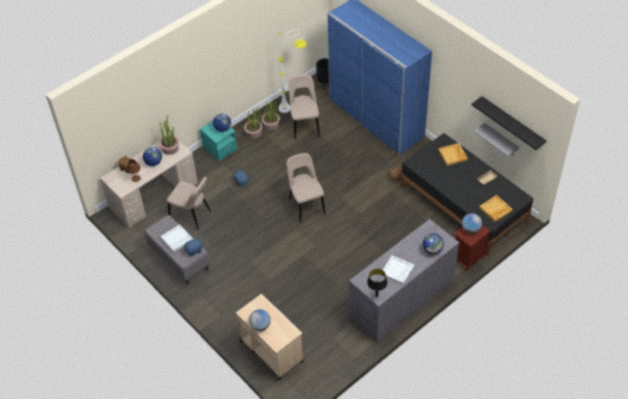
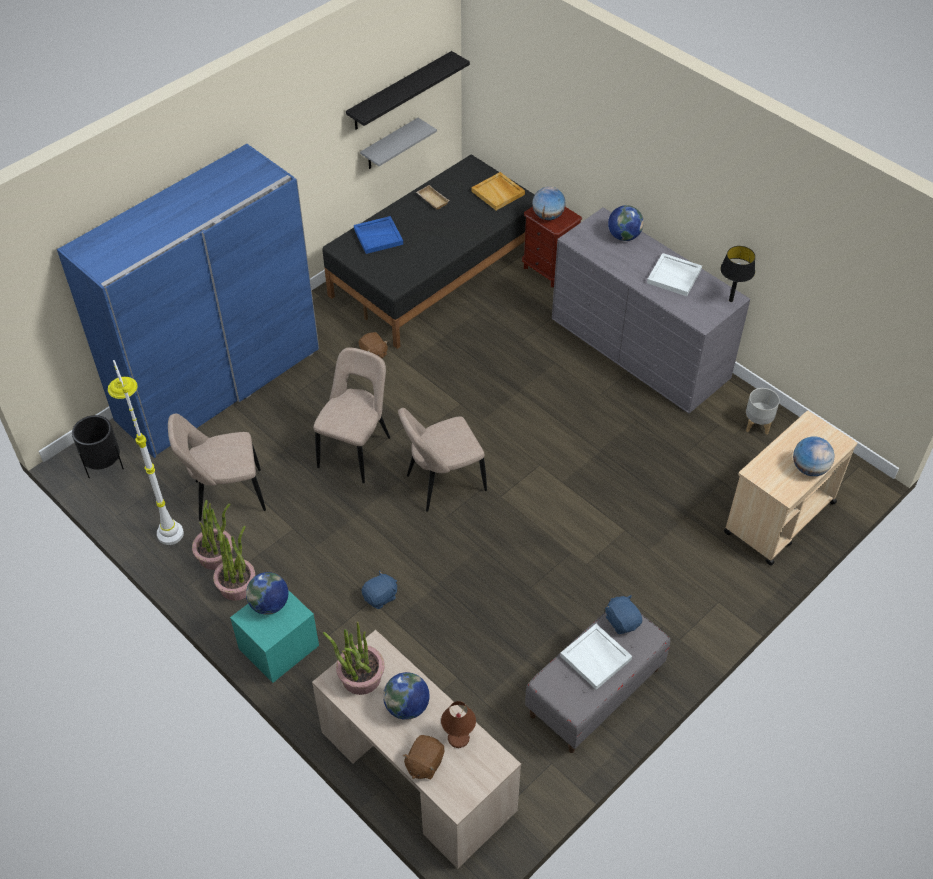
camera: 95 degrees left, 0 degrees up
(192, 216) = (477, 682): beige chair -> beige chair (356, 450)
(339, 351) = (757, 424): none -> grey planter
(453, 155) = (378, 236): beige tray -> blue tray

